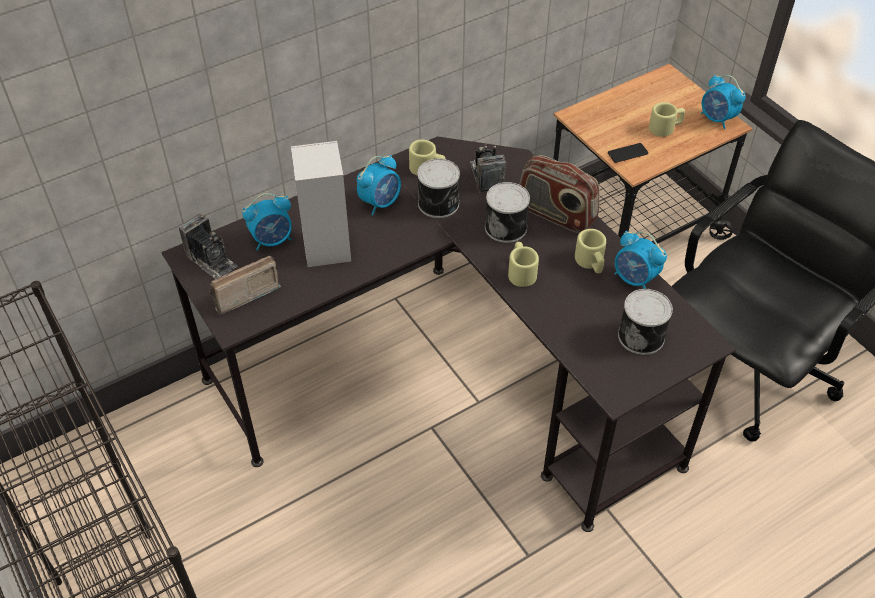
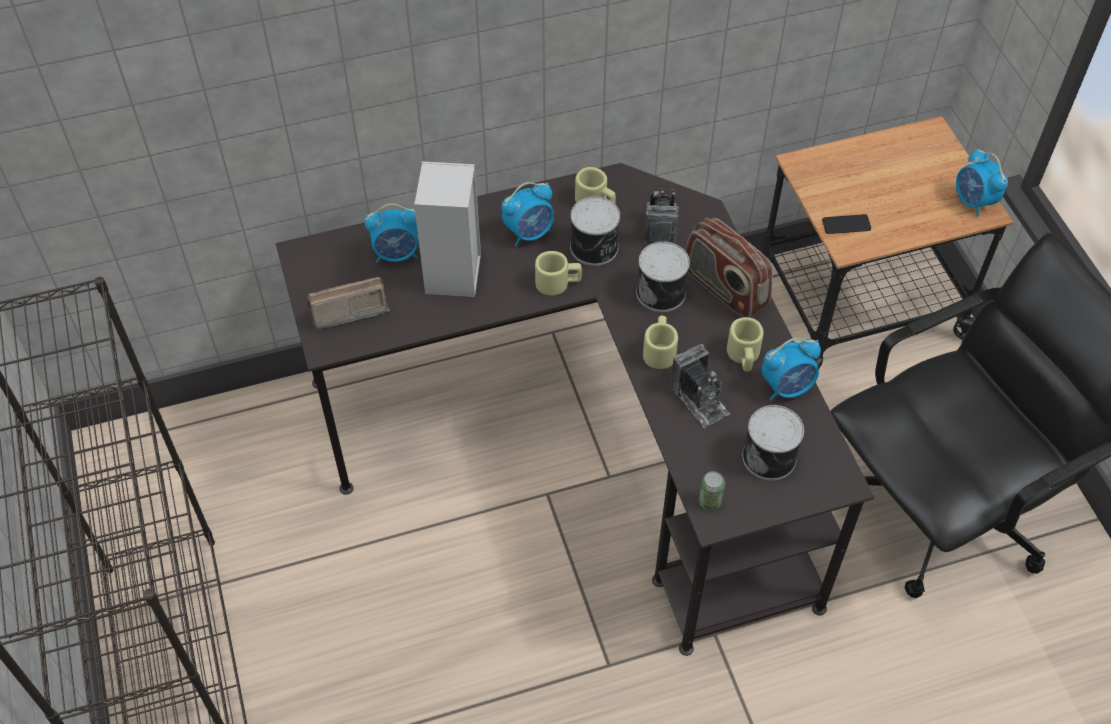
camera: 15 degrees right, 5 degrees up
(211, 260) = (325, 264): camera -> camera (699, 399)
(606, 382) = (709, 501): none -> can
(634, 279) = (787, 387): alarm clock -> alarm clock turned 75 degrees counterclockwise
(665, 128) = (905, 201): beige mug -> beige mug (558, 283)

